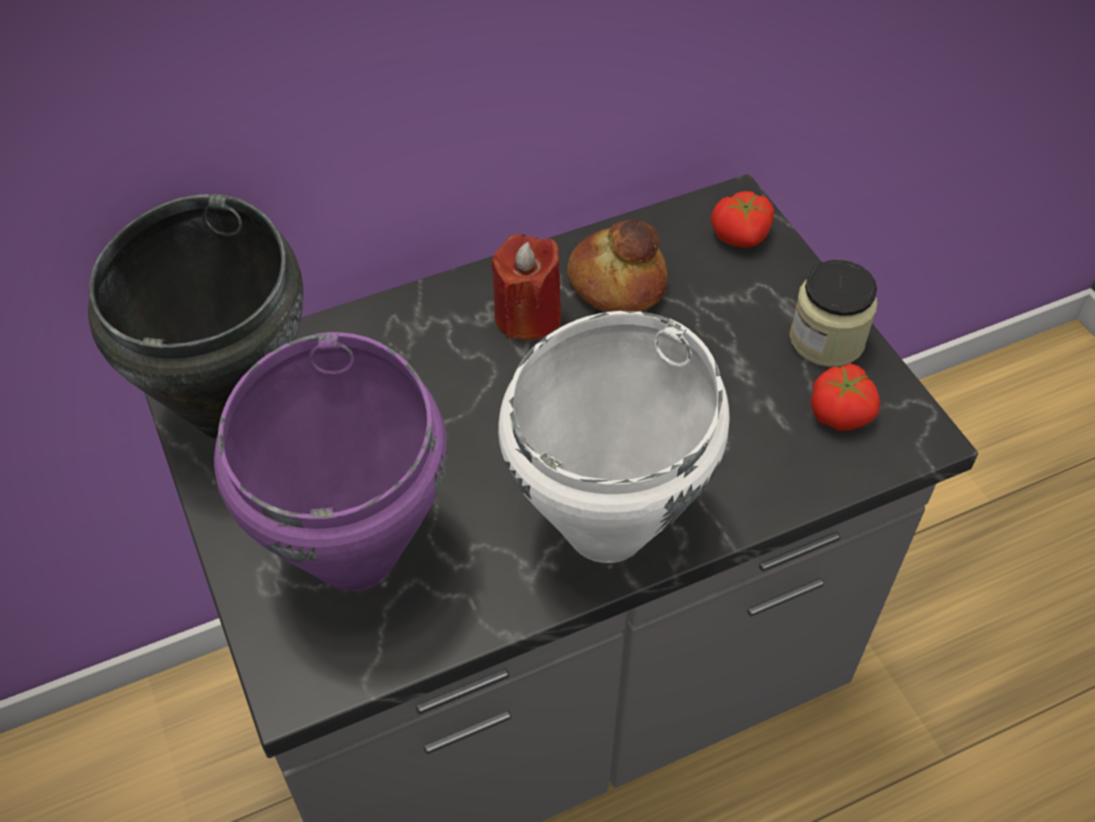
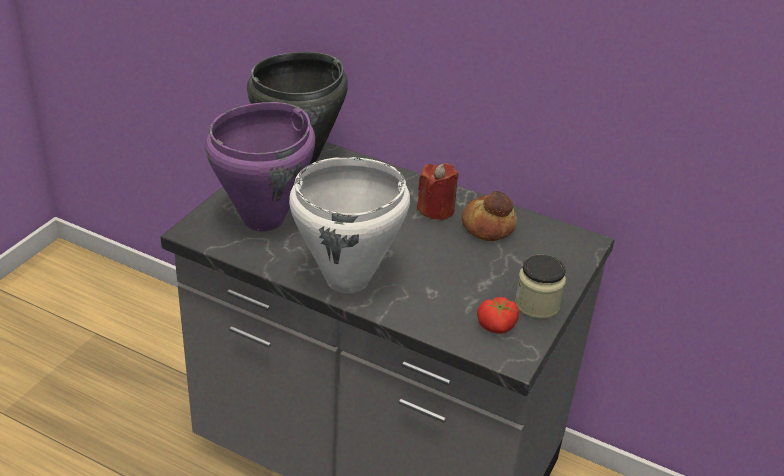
camera: 50 degrees right, 15 degrees down
(741, 235) = (568, 251): tomato -> none

